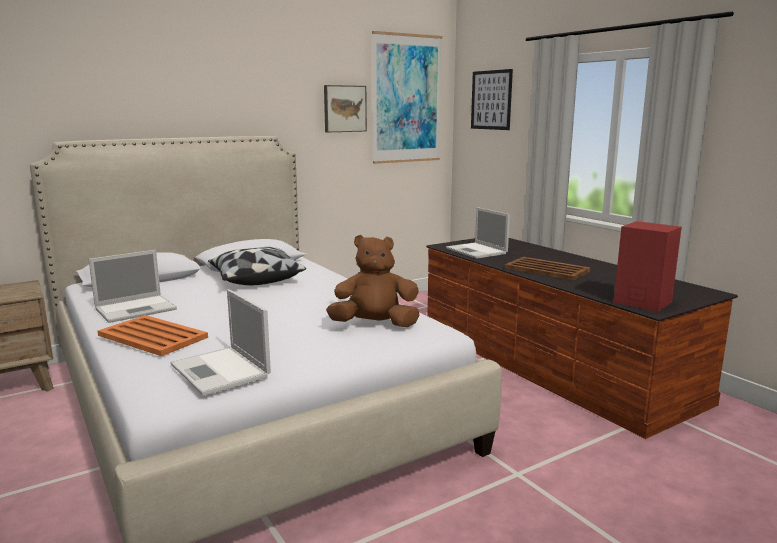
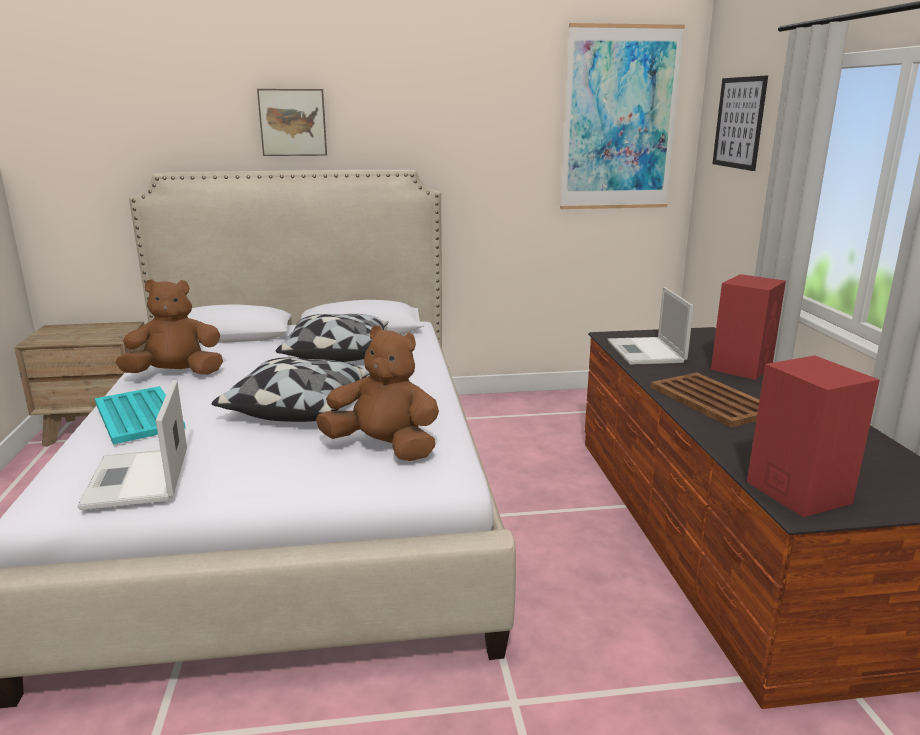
camera: 25 degrees right, 5 degrees up
(137, 309) = (176, 374): laptop -> brown plush toy
(152, 336) = (139, 415): orange tray -> turquoise tray
(277, 313) = (299, 407): none -> pillow
(344, 108) = (520, 133): picture -> picture (293, 122)
(540, 252) = (742, 367): none -> red speaker

